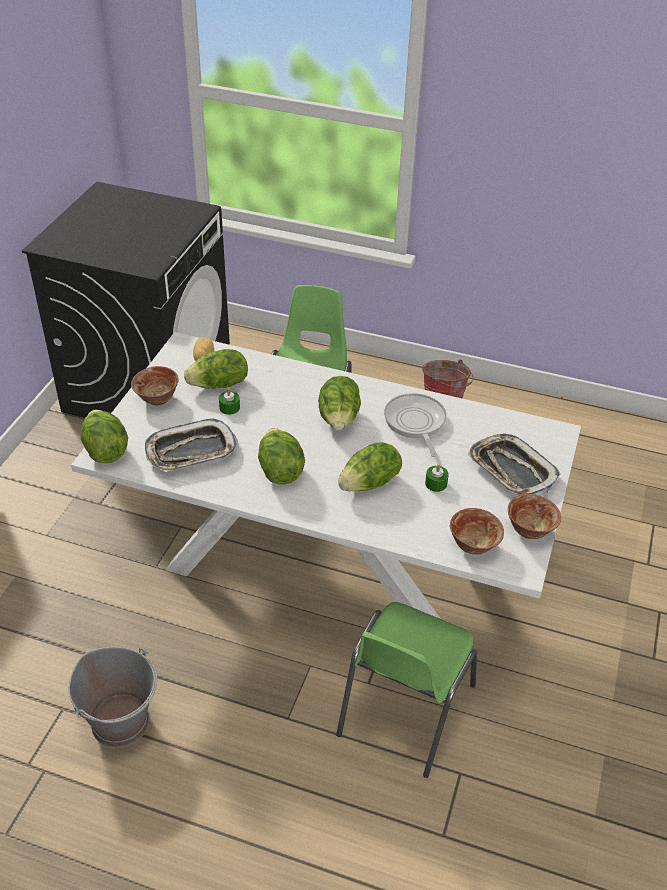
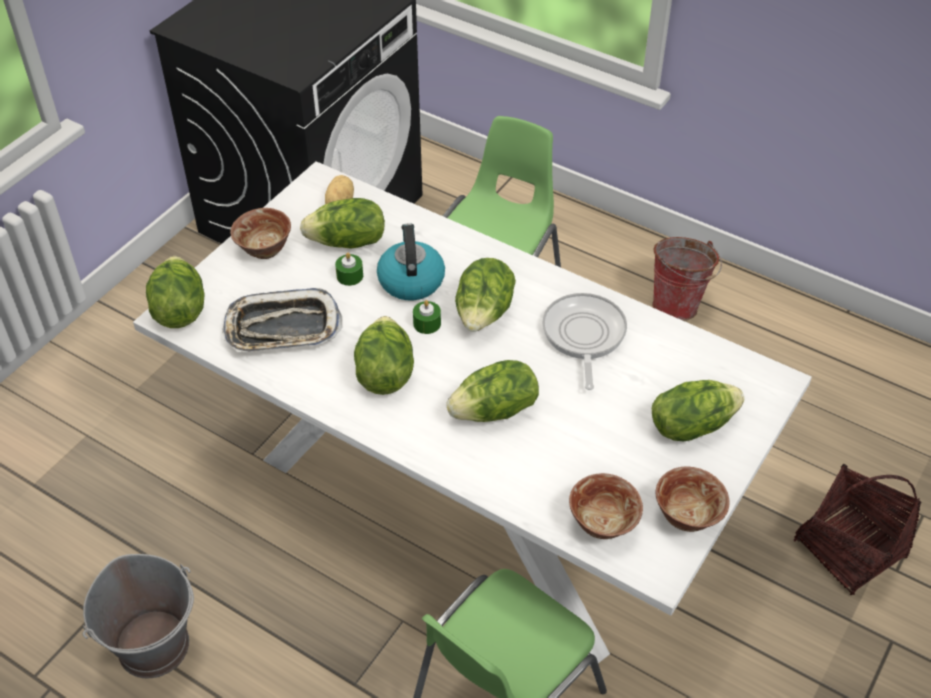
camera: 15 degrees right, 5 degrees up
(276, 404) = (410, 280): none -> kettle
(436, 483) = (582, 427): green candle -> green candle (427, 323)
(511, 470) = (691, 425): tray -> lettuce
(612, 556) = (850, 549): none -> basket

